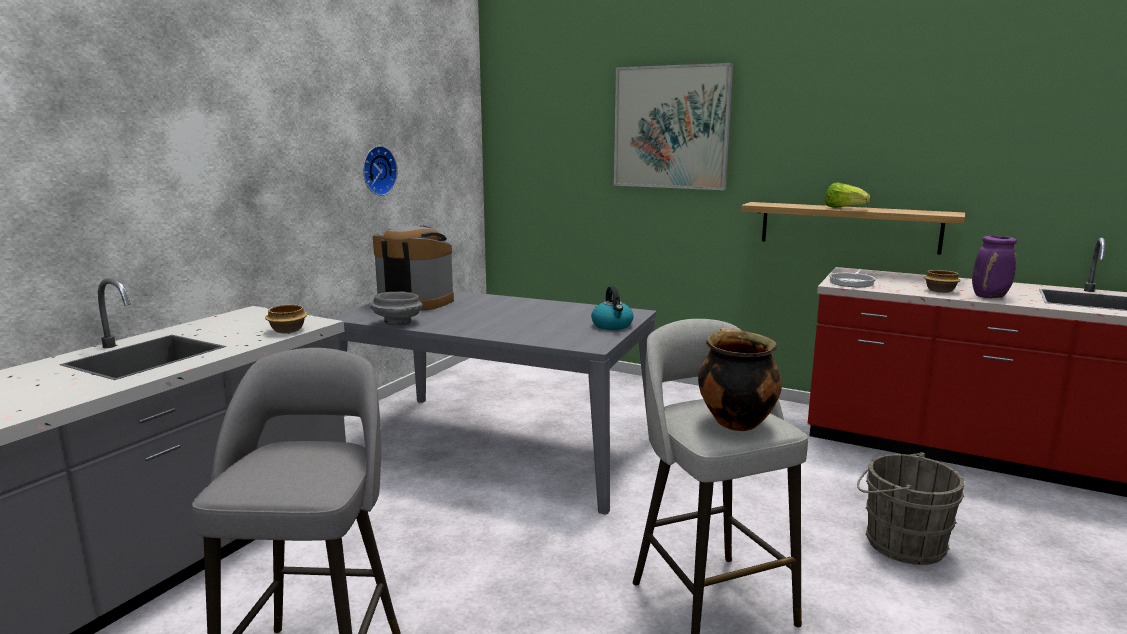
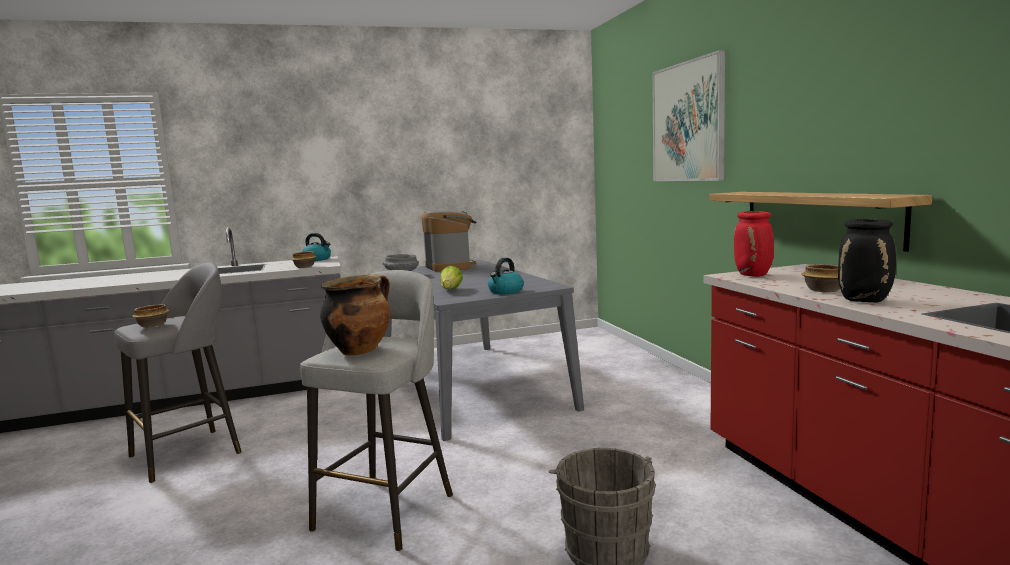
camera: 45 degrees right, 5 degrees down
(246, 315) = (317, 259): none -> kettle
(299, 476) = (153, 325): none -> bowl
(377, 170) = (469, 173): wall clock -> none
(844, 208) = (792, 194): lettuce -> lettuce (450, 290)
(852, 282) = (754, 275): frying pan -> red vase
(990, 296) = (865, 301): purple vase -> black vase

